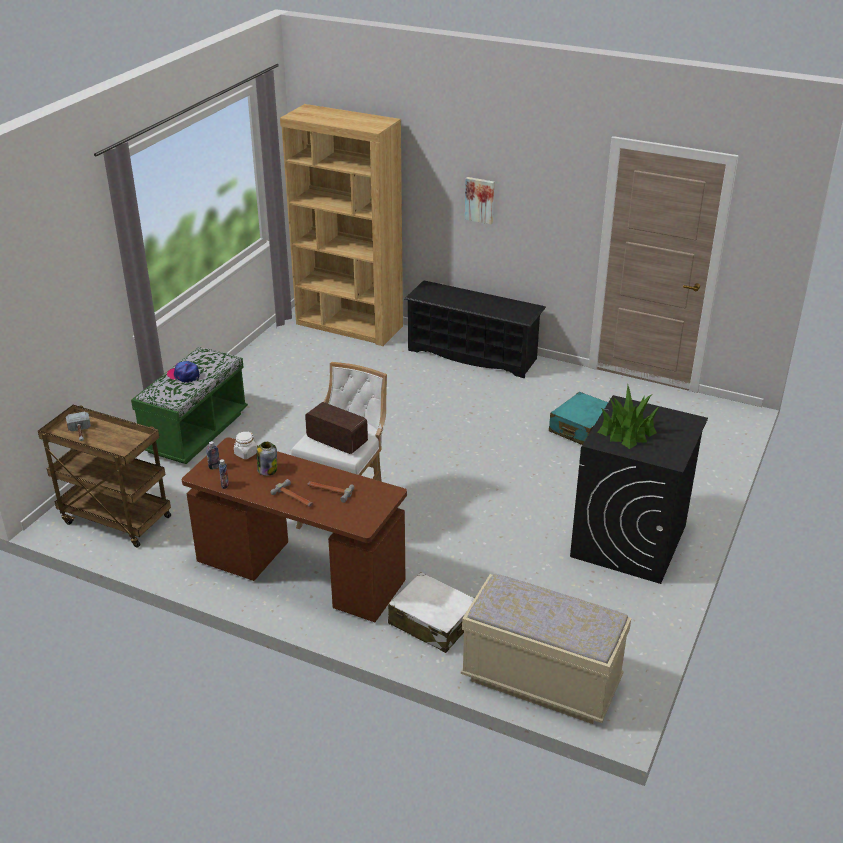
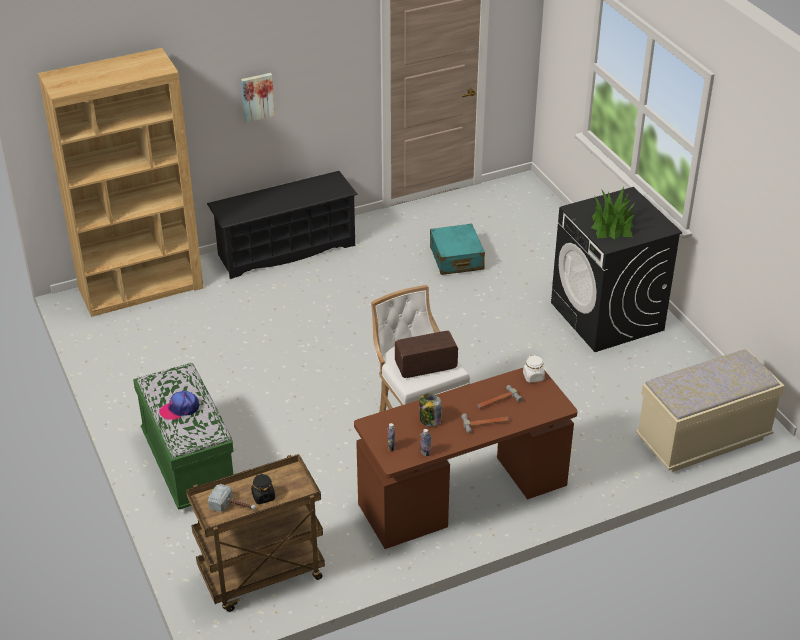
camera: 50 degrees left, 5 degrees up
(103, 440) = (263, 496): none -> black jar
(246, 454) = (392, 421): white jar -> white jar (533, 377)
(432, 622) = (593, 457): white suitcase -> none

